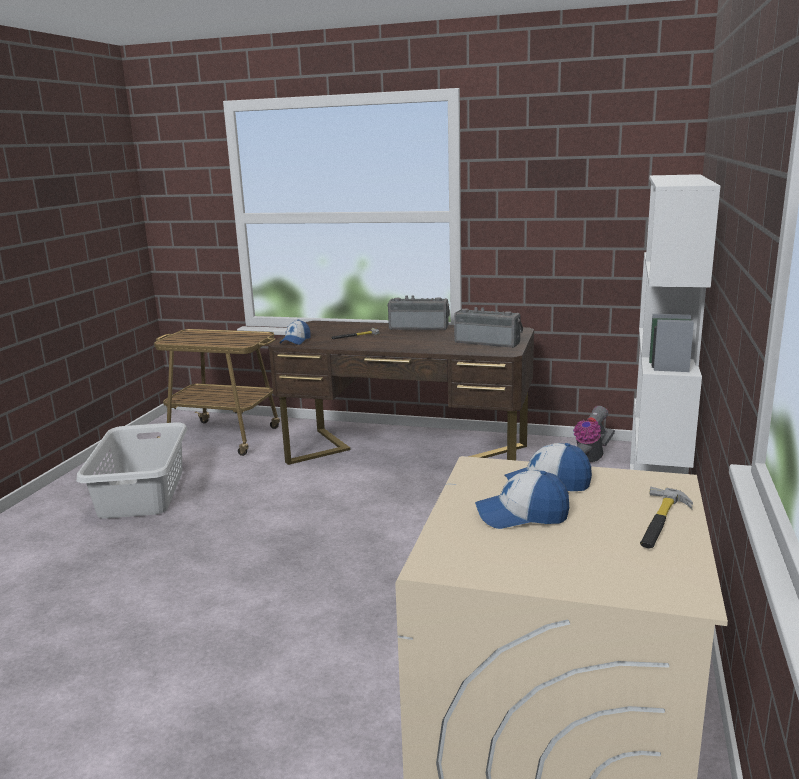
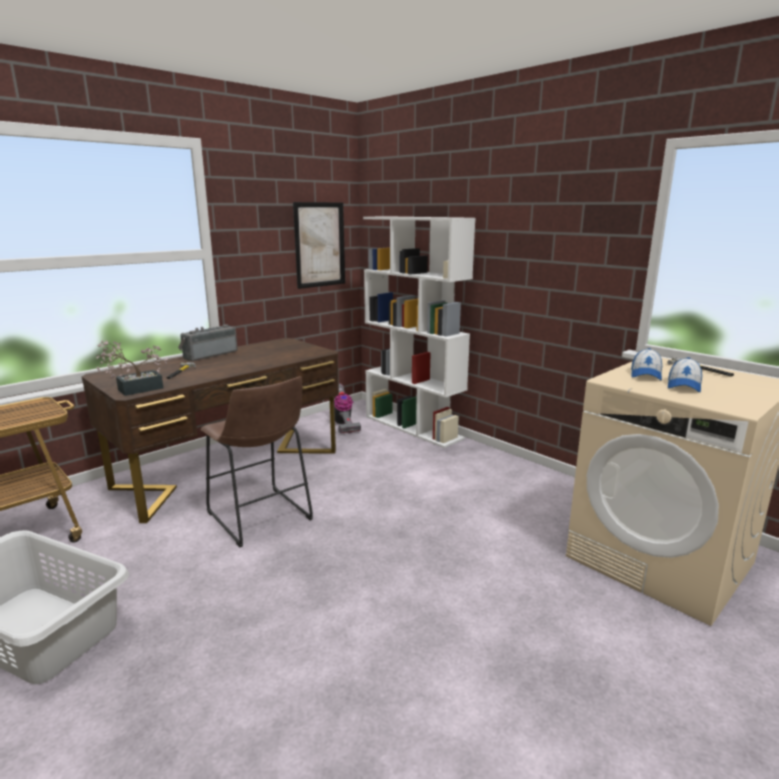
camera: 60 degrees left, 0 degrees up
(295, 341) = (135, 390): cap -> potted plant
(341, 502) = (261, 518): none -> brown stool
(488, 342) = (293, 350): radio -> none
(619, 212) = (320, 245): none -> picture

